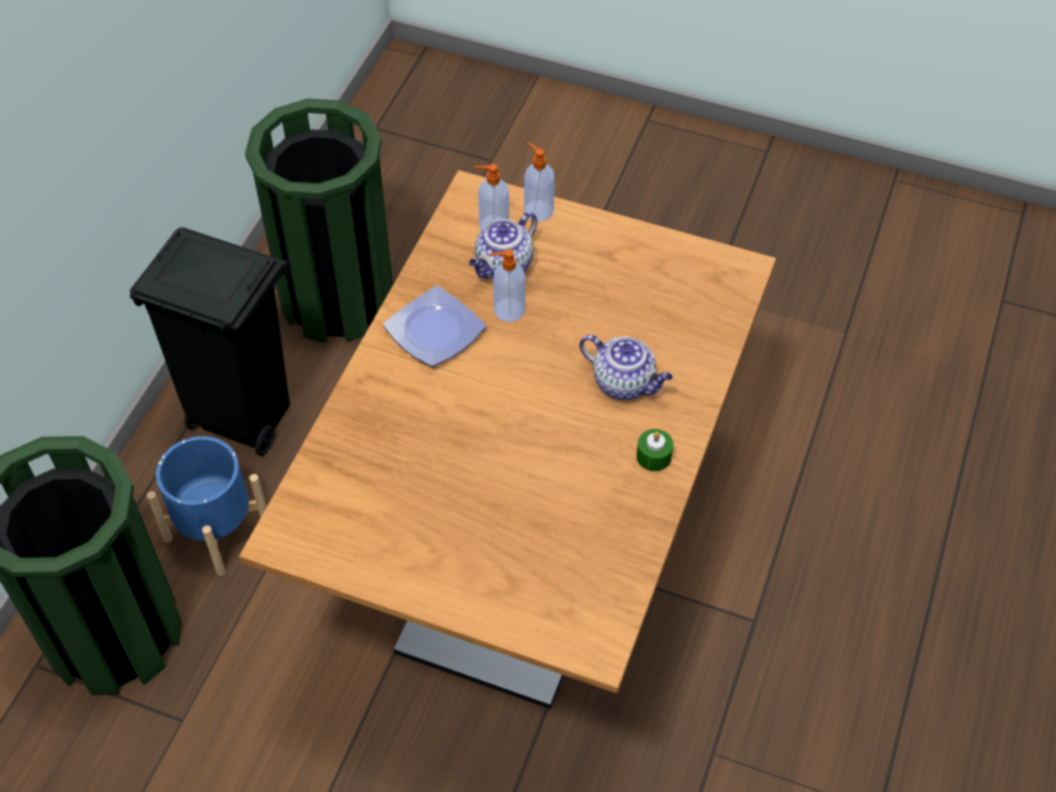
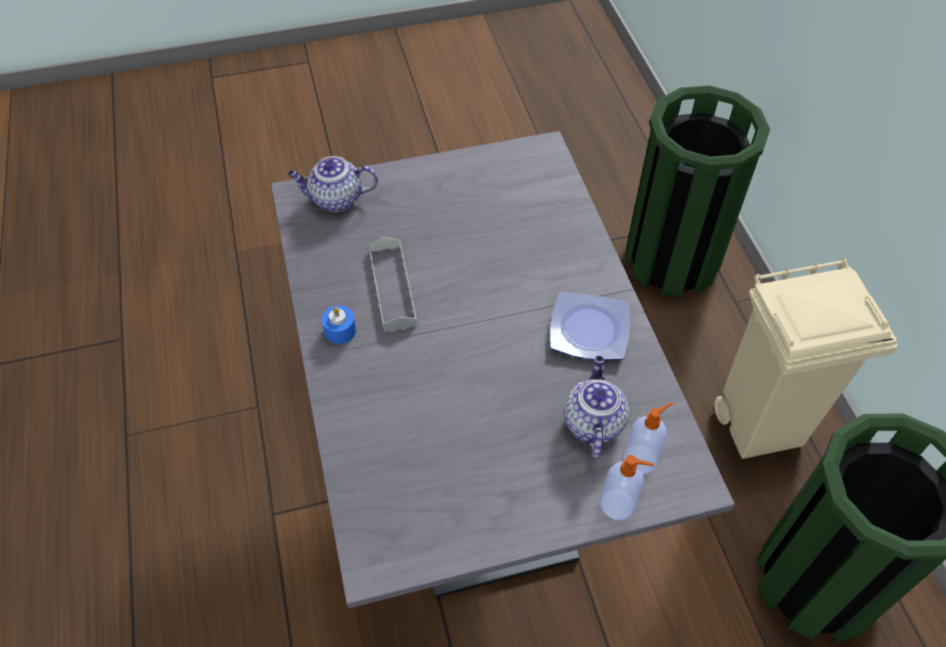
camera: 145 degrees right, 0 degrees up
(216, 530) = (686, 345): blue planter -> none
(241, 419) = (761, 427): black trash can -> beige trash can
(508, 310) = (550, 383): soap dispenser -> none
(526, 553) = (472, 459): brown dining table -> grey dining table
(574, 471) = (392, 287): none -> grey tray
(625, 383) = (404, 376): teapot -> teapot (335, 199)
(653, 456) = (340, 330): green candle -> blue candle

